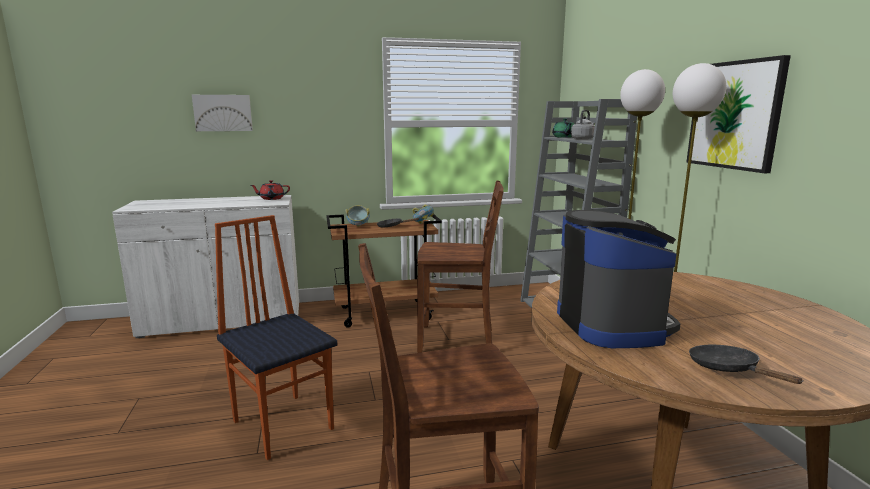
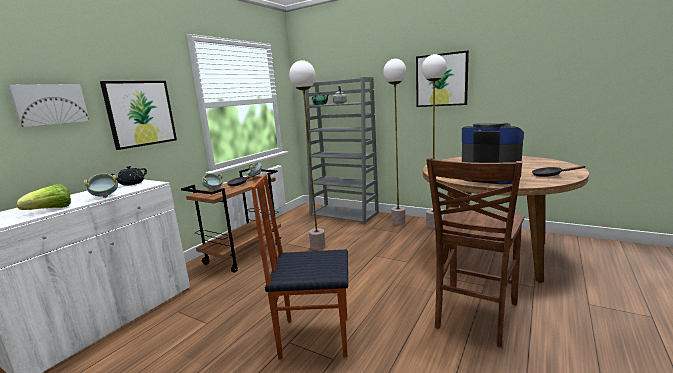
camera: 45 degrees left, 0 degrees up
(182, 206) = (51, 210): none -> lettuce
(225, 205) = (105, 197): none -> bowl
(271, 198) = (131, 184): red teapot -> black teapot
(308, 127) = (140, 113): none -> picture
(458, 340) = (318, 246): brown chair -> floor lamp

